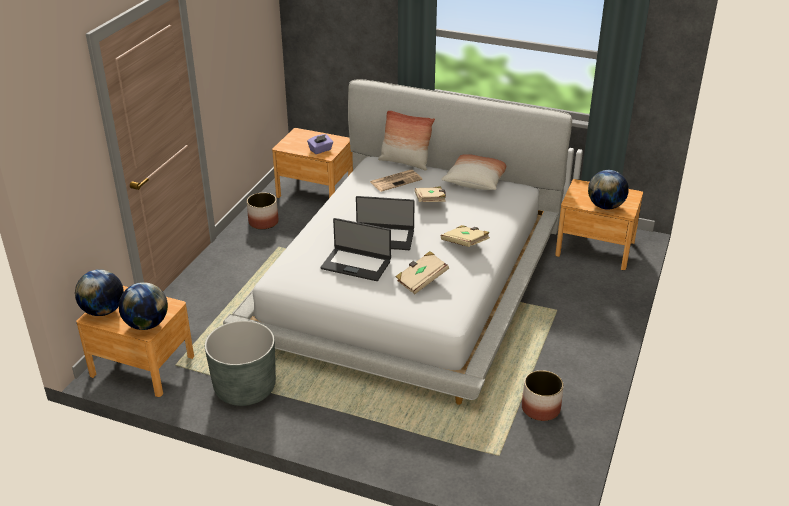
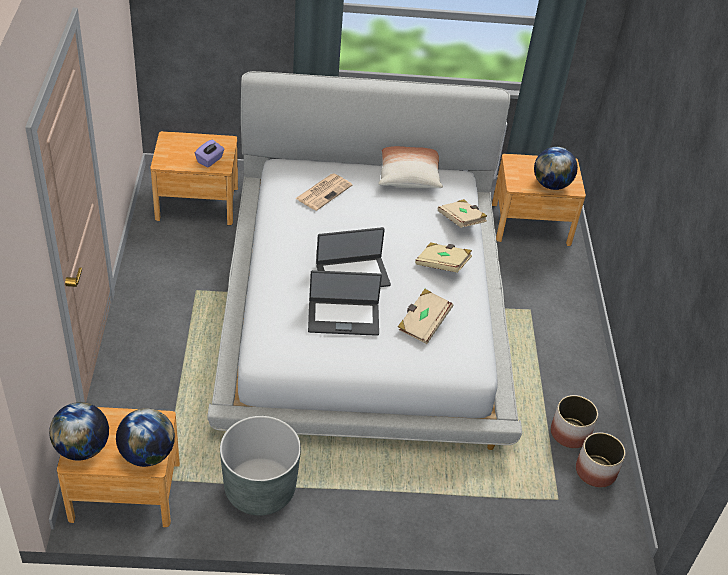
camera: 25 degrees left, 10 degrees up
(263, 222) = (159, 259): planter -> planter (595, 471)
(405, 162) = (318, 163): pillow -> none
(430, 202) = (377, 215): beige book -> beige book (461, 221)

